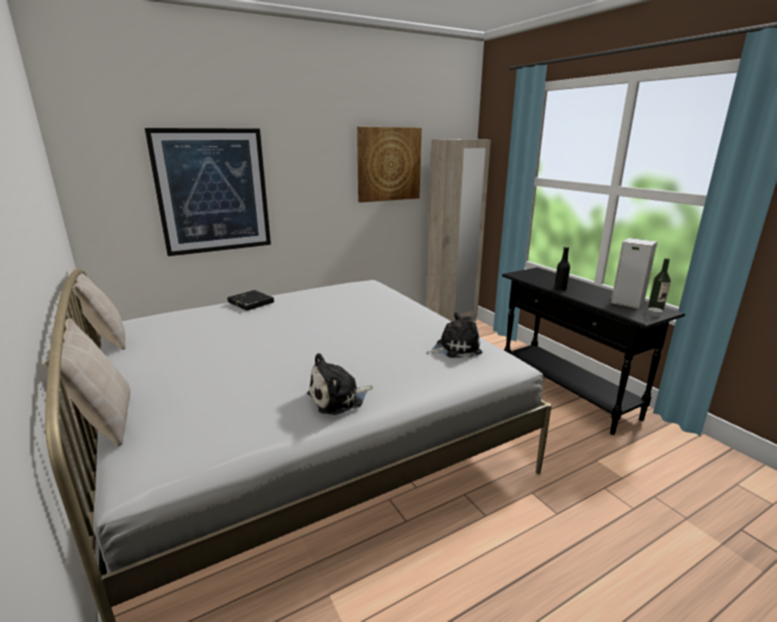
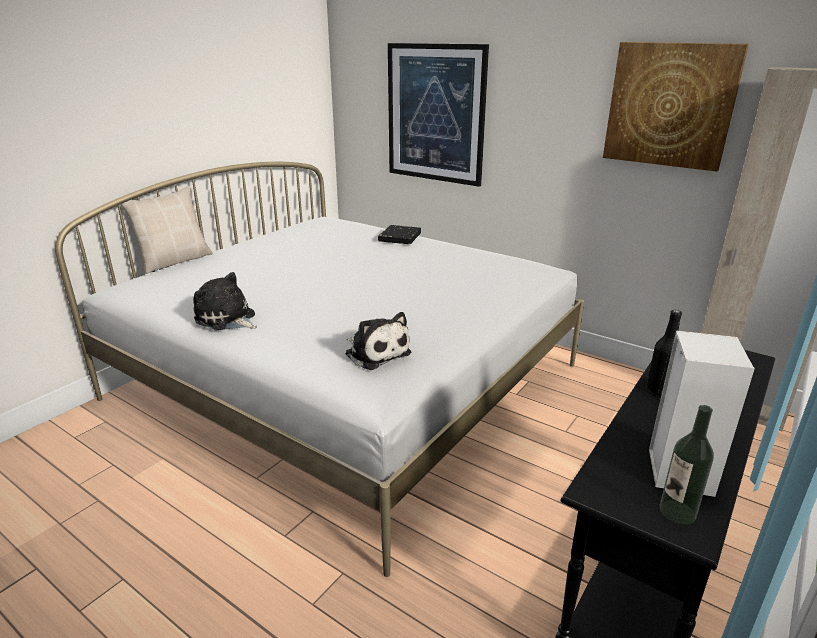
camera: 65 degrees right, 5 degrees up
(106, 339) = (289, 223): beige pillow -> none

